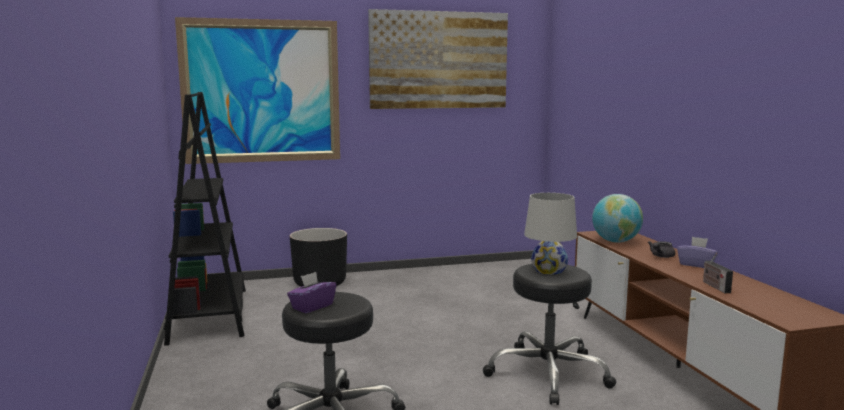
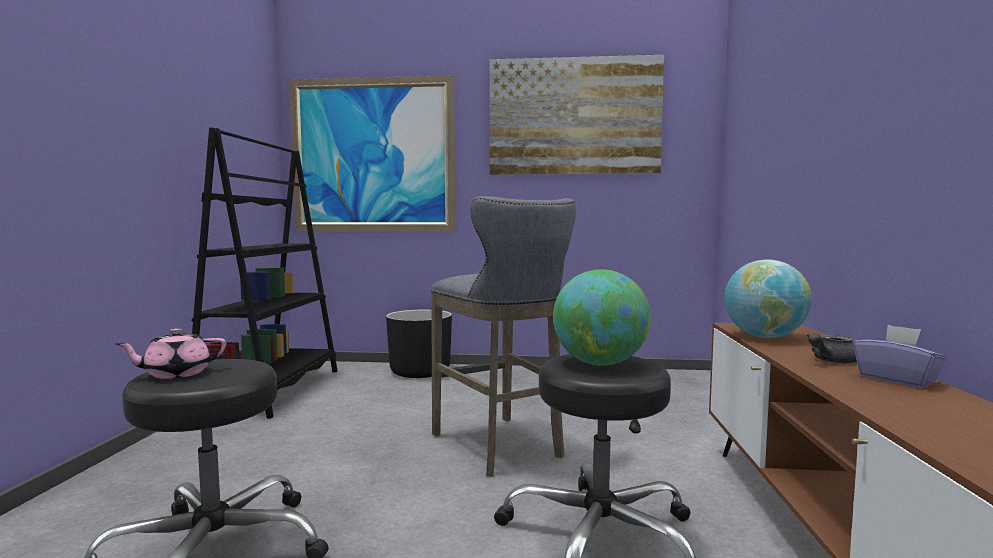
camera: 20 degrees right, 5 degrees down
(312, 307) = (176, 374): purple tissue box -> pink teapot
(444, 332) = (501, 447): none -> grey stool
(548, 270) = (599, 363): white table lamp -> globe
(714, 286) = (916, 421): radio -> none

